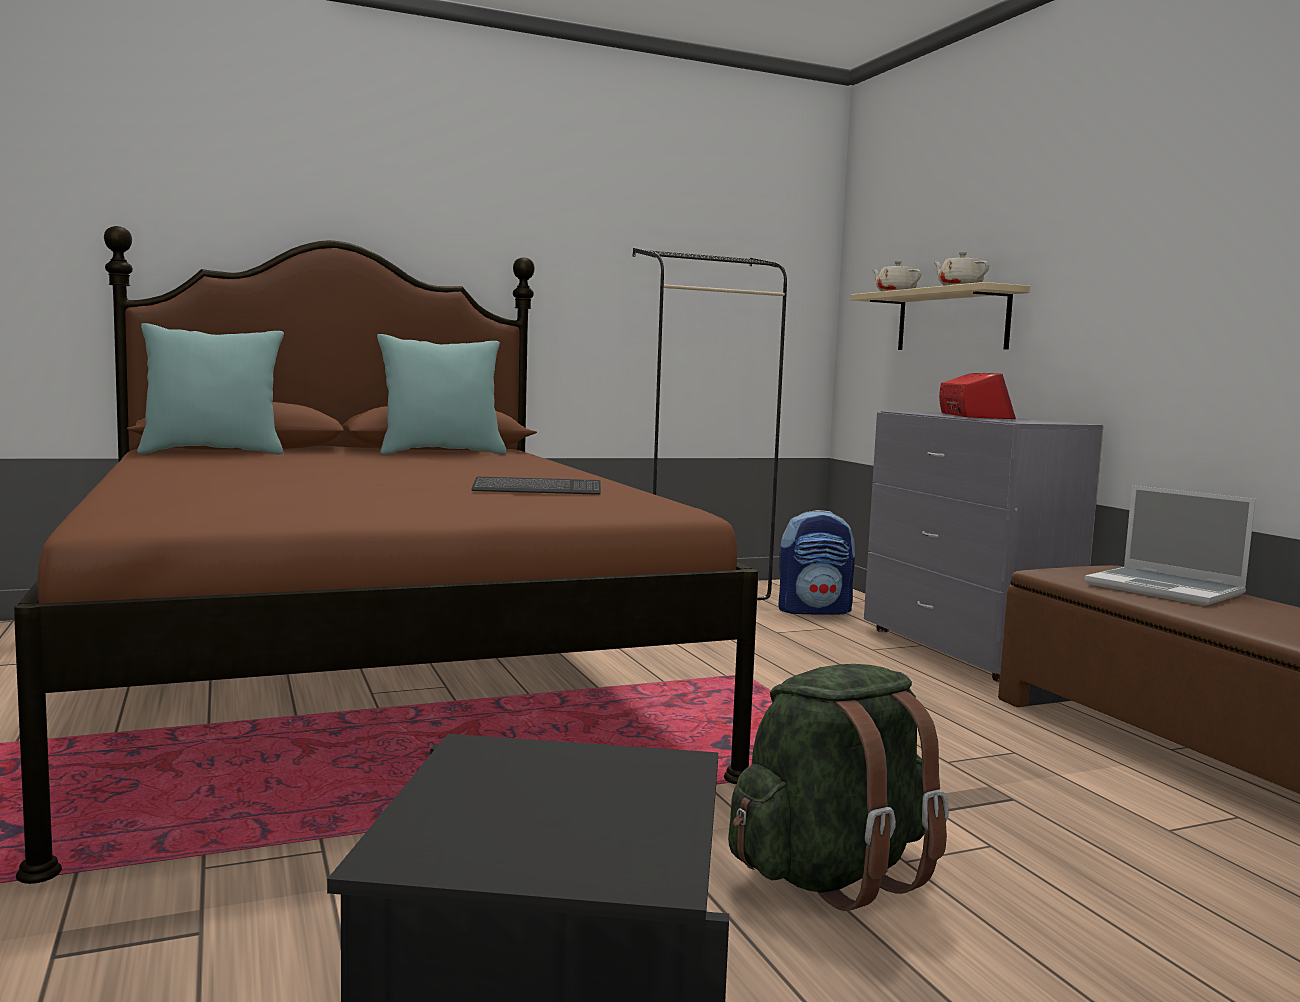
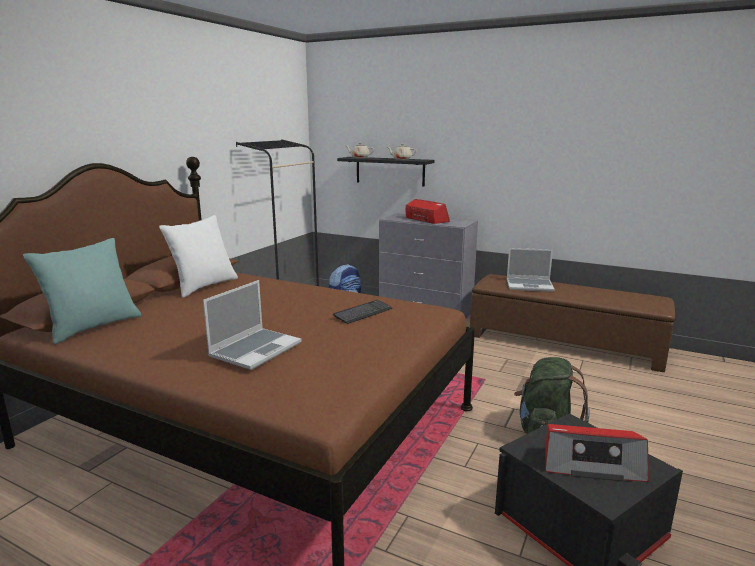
camera: 40 degrees left, 10 degrees up
(267, 478) = (256, 349): none -> laptop
(441, 453) = (204, 286): turquoise pillow -> white pillow
(535, 812) = (591, 464): none -> radio
(952, 320) = (390, 171): beige shelf -> black shelf

